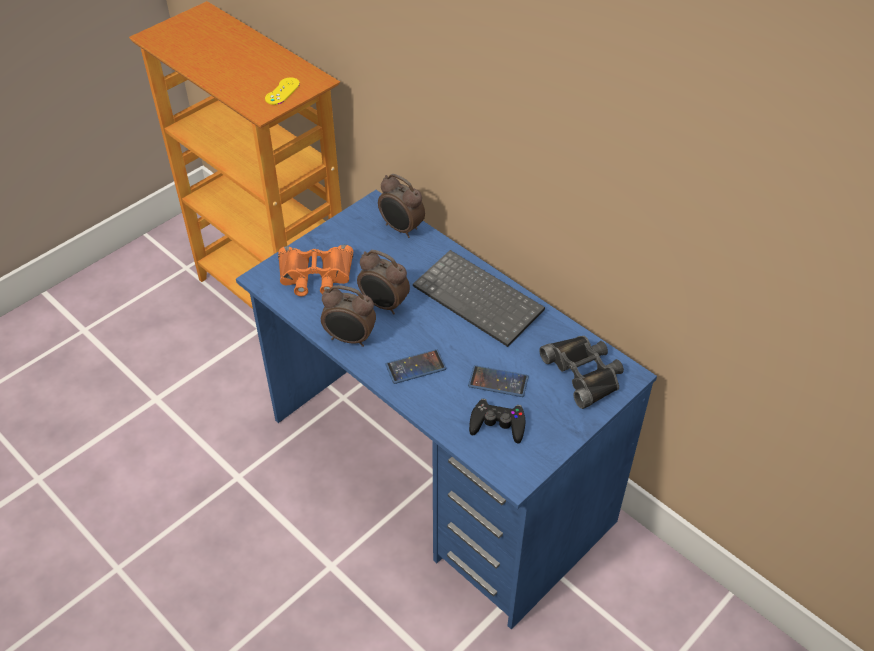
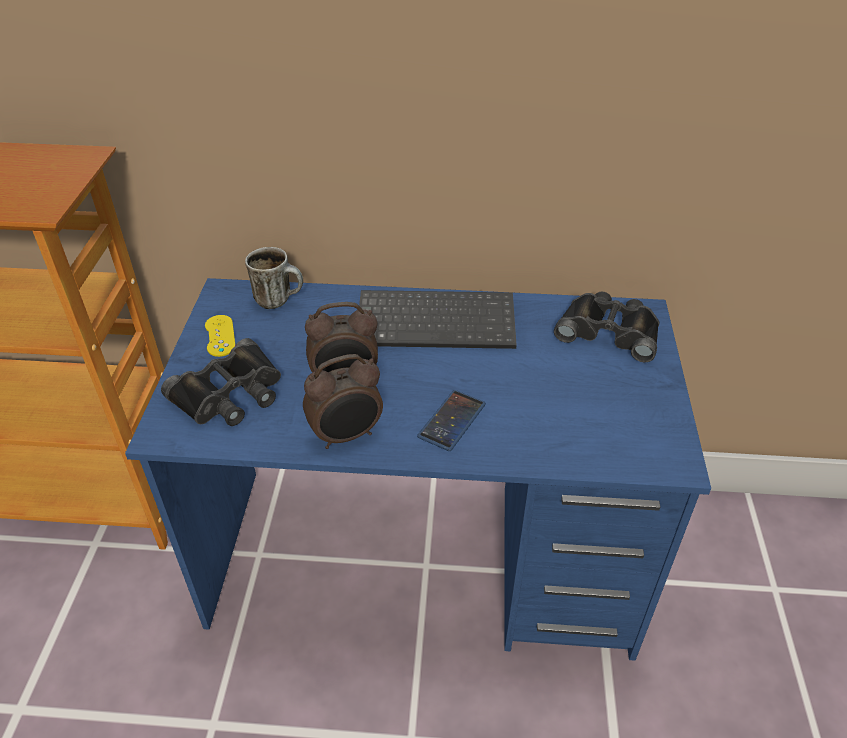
camera: 40 degrees left, 5 degrees down
(282, 91) = (47, 181): yellow game controller -> yellow game controller (220, 336)
(315, 275) = (230, 394): orange binoculars -> black binoculars
(401, 229) = (279, 300): alarm clock -> mug
(497, 425) = (597, 424): black game controller -> none
(498, 382) = (547, 385): phone -> none

